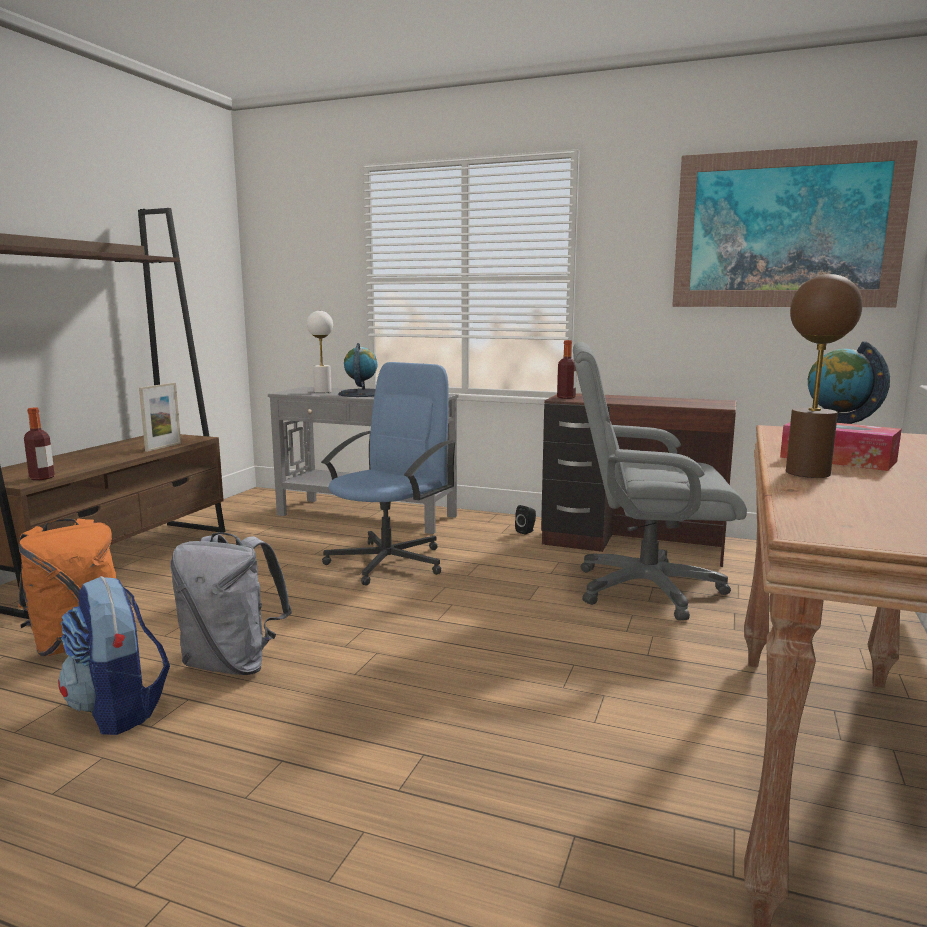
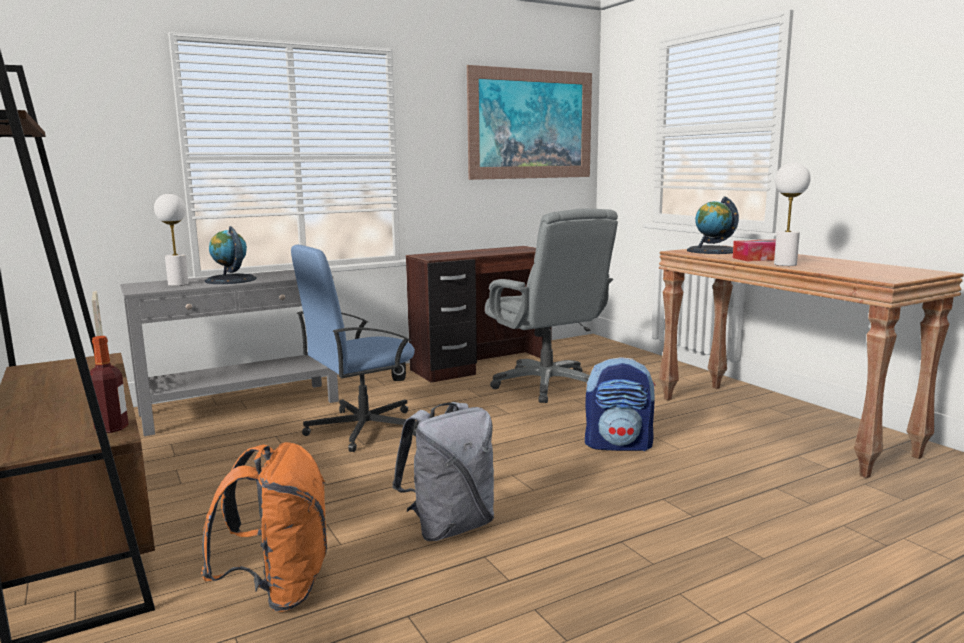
camera: 50 degrees left, 0 degrees up
(119, 710) = (461, 589): backpack -> backpack (619, 445)
(389, 562) = (362, 429): blue office chair -> blue office chair turned 105 degrees counterclockwise
(566, 397) = (432, 257): bottle -> none
(645, 589) = (547, 385): grey office chair -> grey office chair turned 75 degrees counterclockwise
(807, 473) = (785, 264): brown table lamp -> white table lamp

